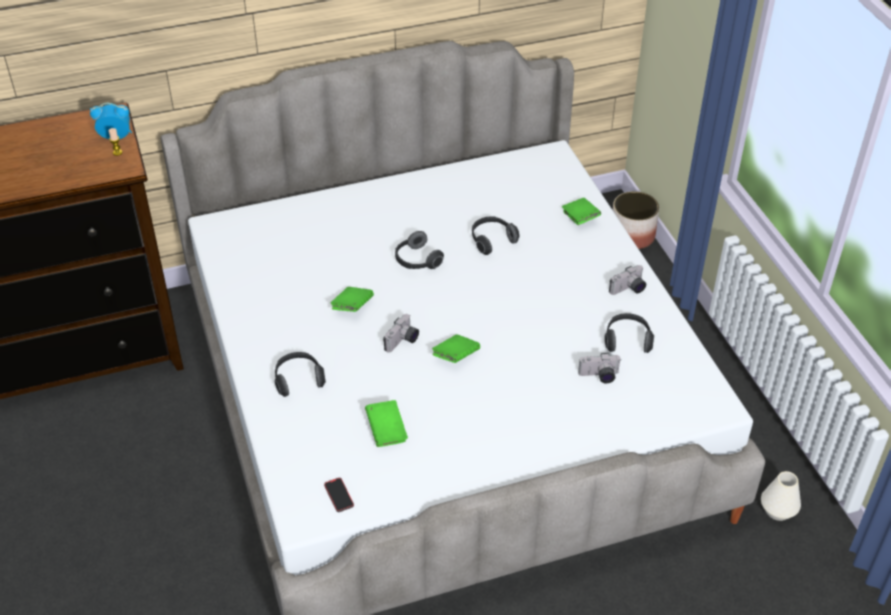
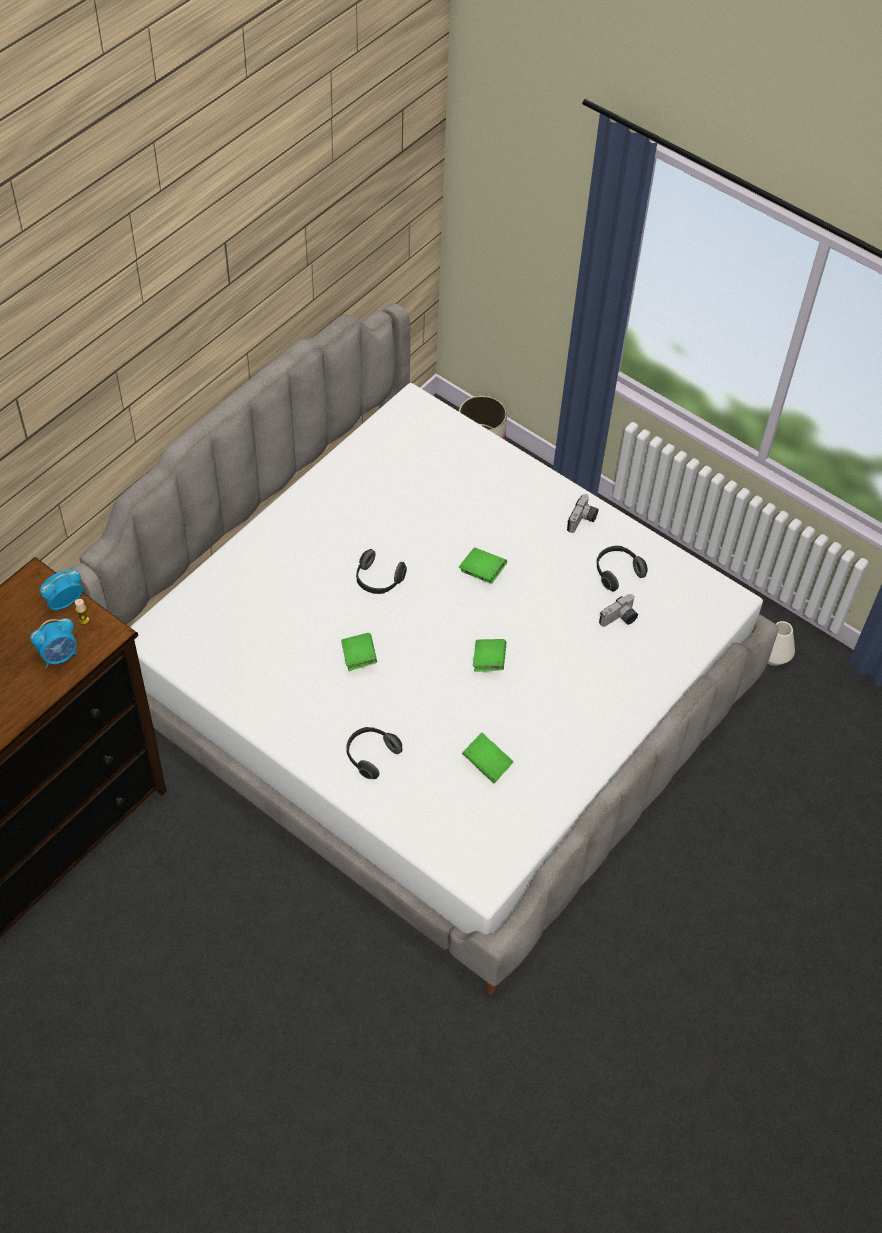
camera: 35 degrees left, 10 degrees up
(78, 167) = (59, 655): none -> alarm clock
(339, 496) = (495, 845): phone -> none
(403, 342) = (432, 670): camera -> none
(492, 240) = (429, 526): headphones -> none
(580, 219) = (489, 465): green book -> green book (482, 572)

